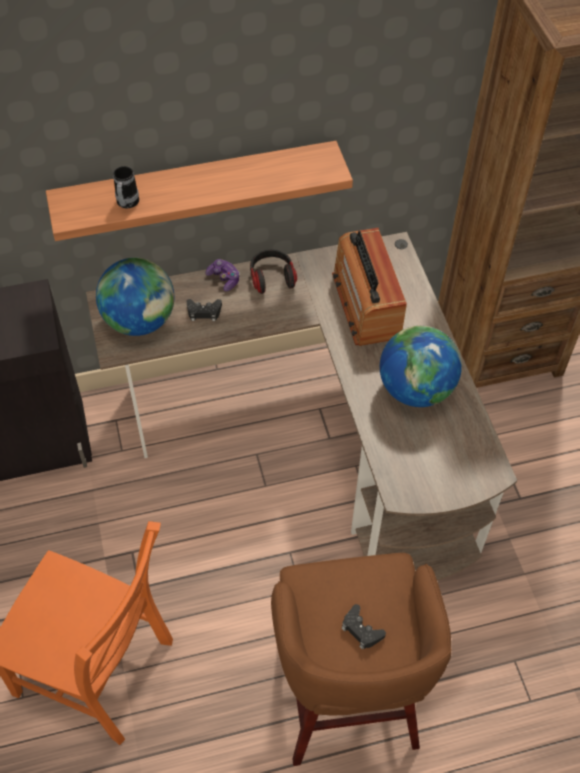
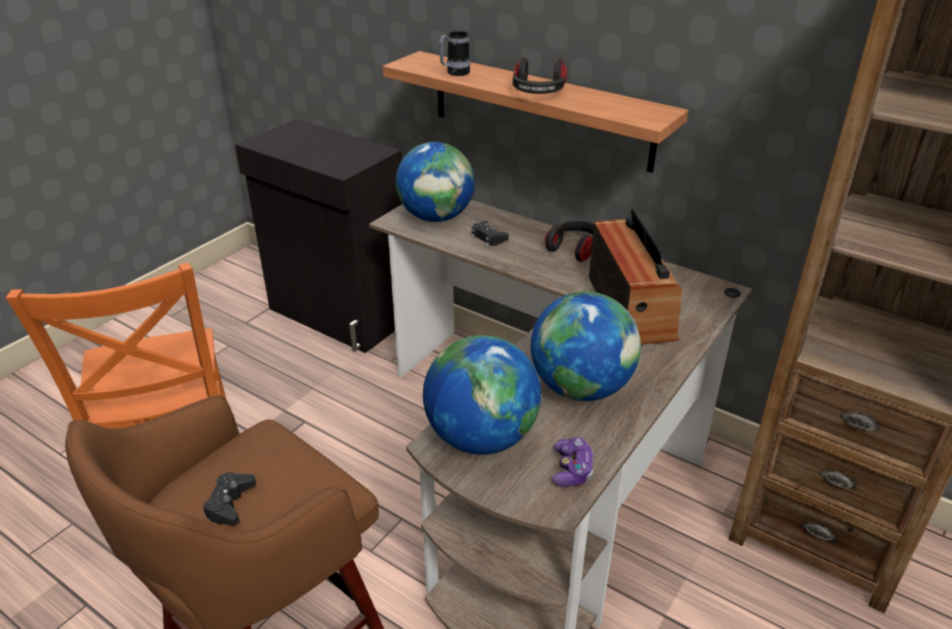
camera: 50 degrees right, 20 degrees down
(223, 188) = (538, 93): none -> headphones
(224, 279) = (536, 230): game controller -> game controller (572, 470)
(366, 304) = (630, 308): radio -> radio turned 135 degrees clockwise
(413, 469) = (481, 437): none -> globe

